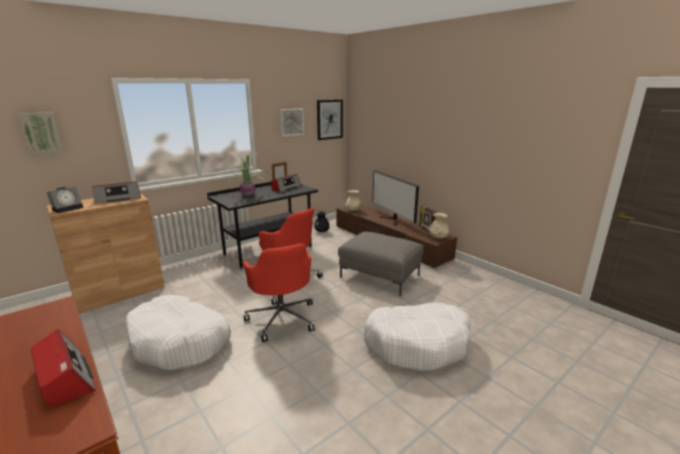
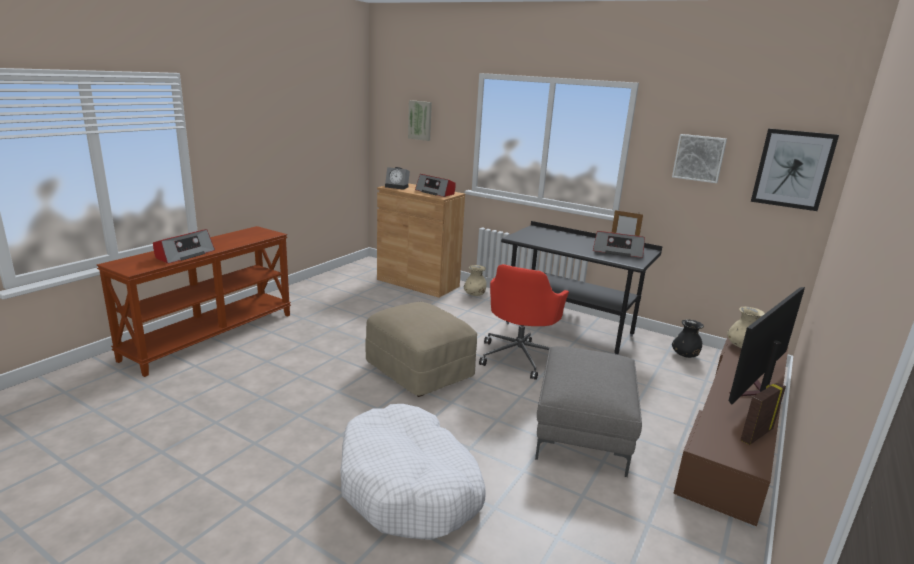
camera: 70 degrees right, 0 degrees up
(180, 342) = (354, 329): white dog bed -> none
(248, 194) = (559, 239): potted plant -> none
(282, 318) = (418, 370): red office chair -> beige ottoman
(438, 237) = (730, 452): beige vase -> beige vase (474, 295)

